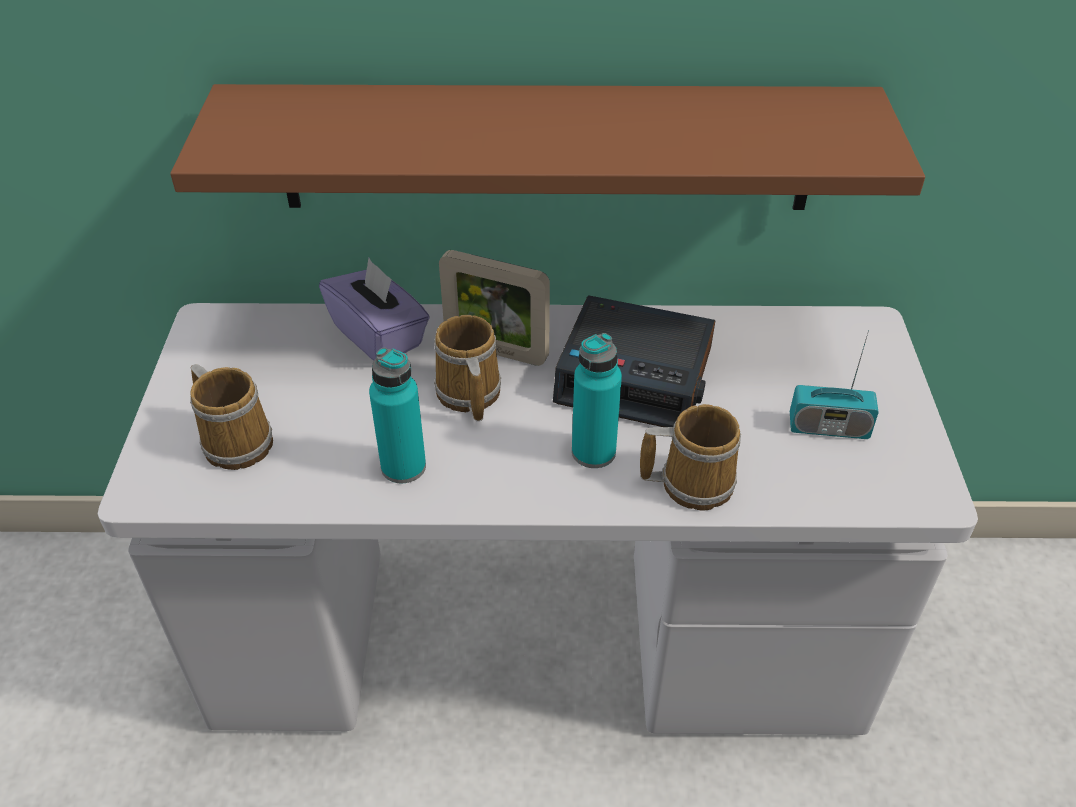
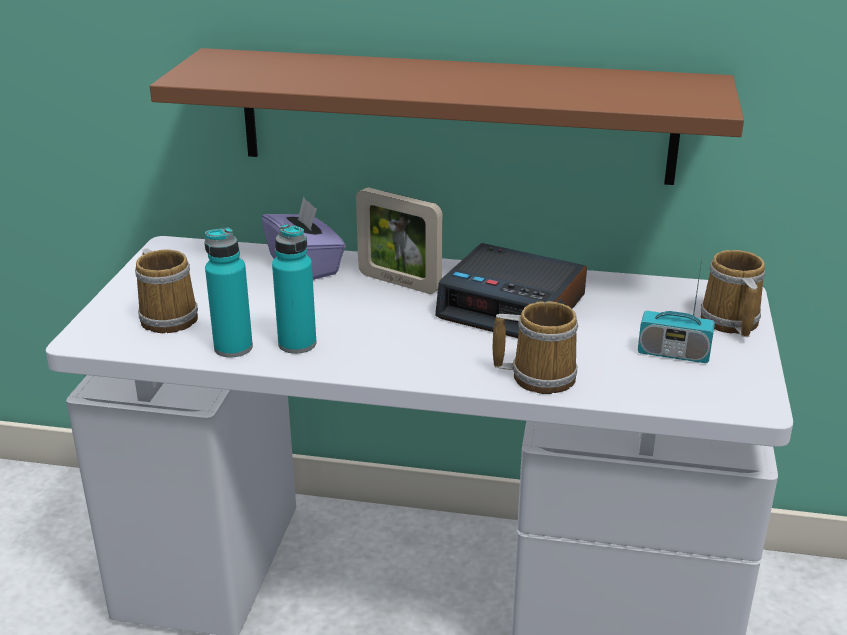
camera: 10 degrees right, 15 degrees down
(467, 394) = (365, 306): mug -> mug (728, 322)
(593, 452) = (460, 350): turquoise bottle -> turquoise bottle (233, 348)

